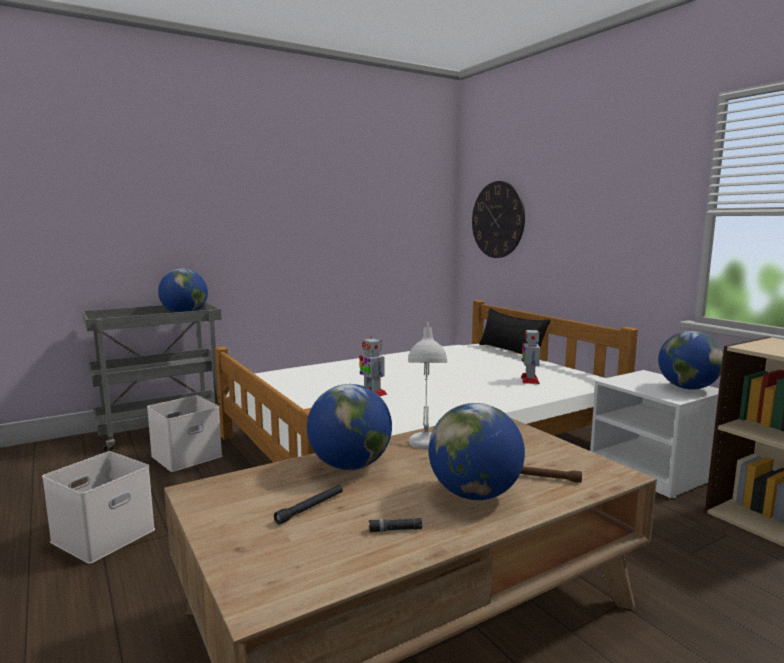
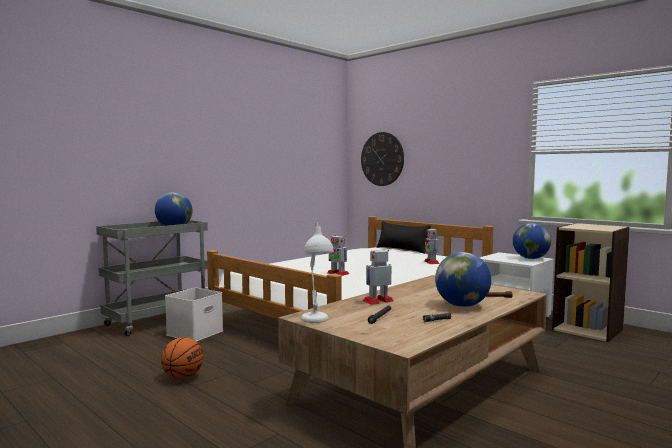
camera: 15 degrees left, 5 degrees down
(104, 534) = (182, 377): white storage box -> basketball
(350, 466) = (378, 301): globe -> toy robot
(425, 448) = (412, 291): white table lamp -> white table lamp (316, 322)

